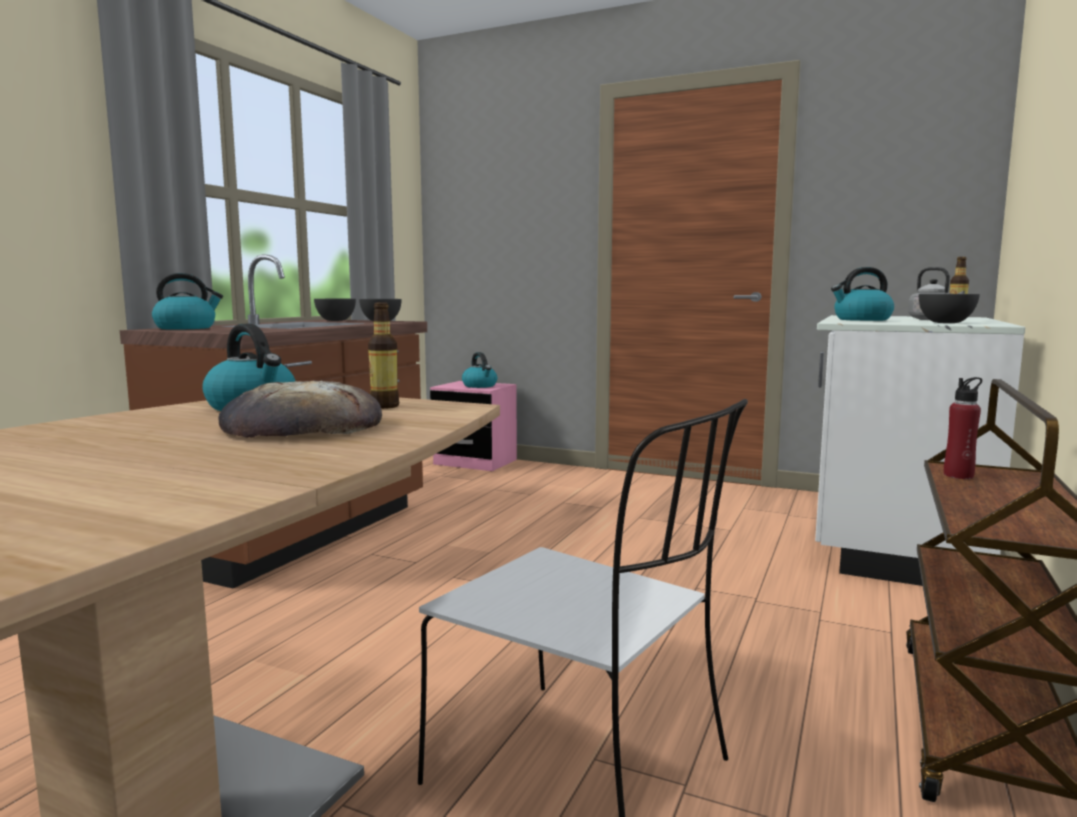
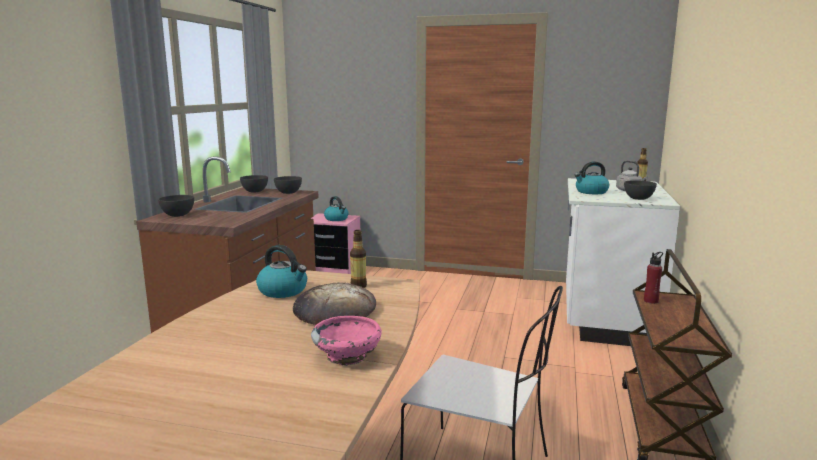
camera: 10 degrees left, 5 degrees up
(186, 328) = (177, 215): kettle -> grey bowl
(234, 473) = (347, 356): none -> pink bowl

